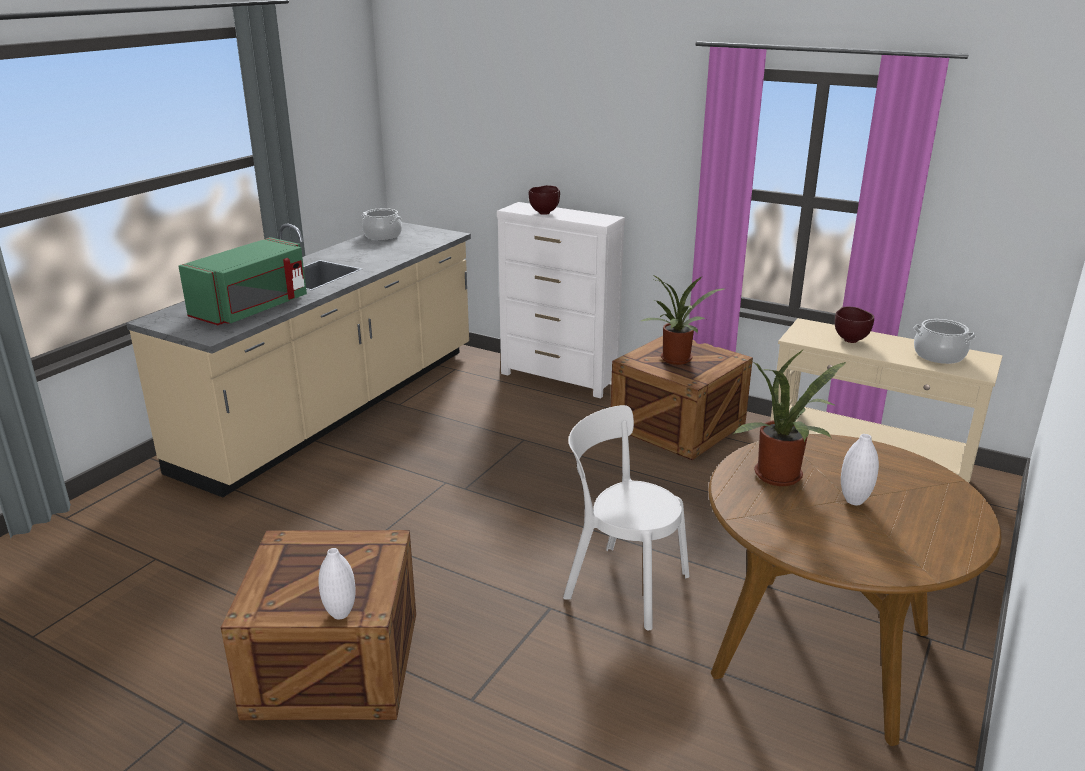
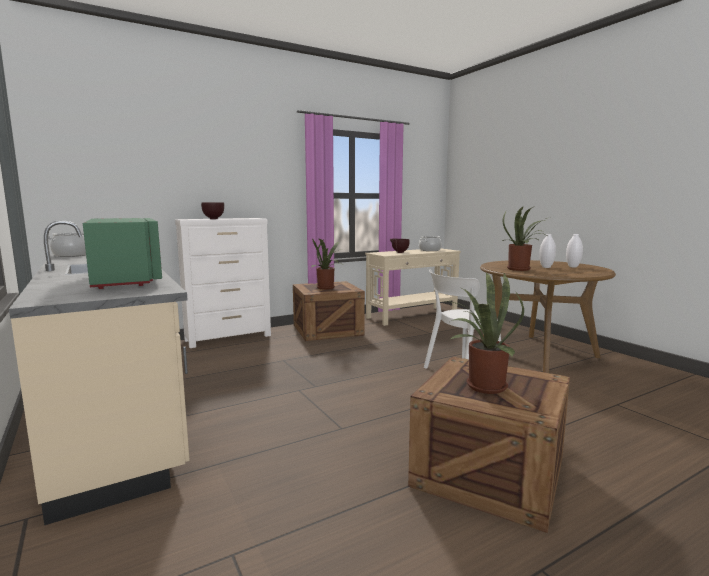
camera: 60 degrees left, 15 degrees down
(314, 566) = (481, 386): none -> potted plant
(340, 614) = (550, 386): white vase -> white vase (573, 267)

